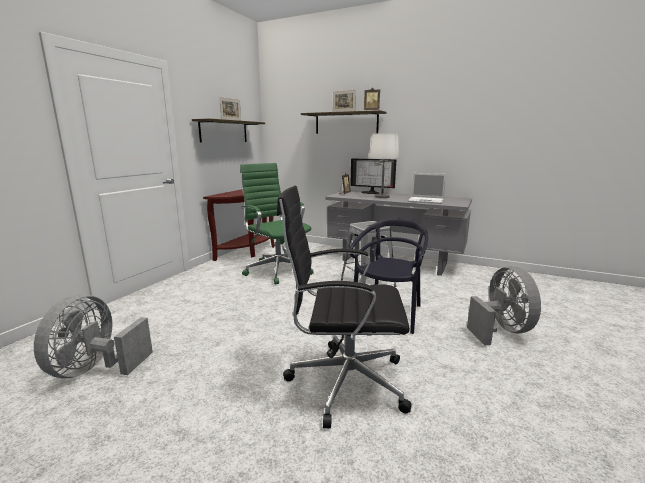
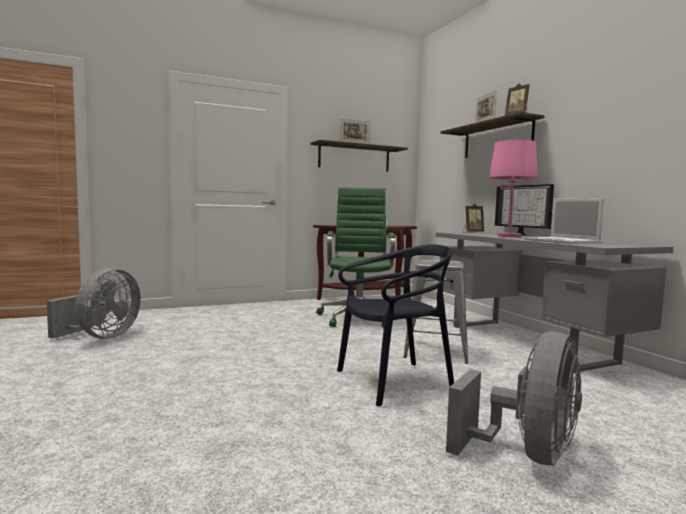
camera: 40 degrees right, 10 degrees down
(96, 369) = (101, 337): grey fan -> grey fan turned 150 degrees clockwise
(343, 381) = (215, 408): black office chair -> none
(382, 197) = (509, 236): white table lamp -> pink table lamp

